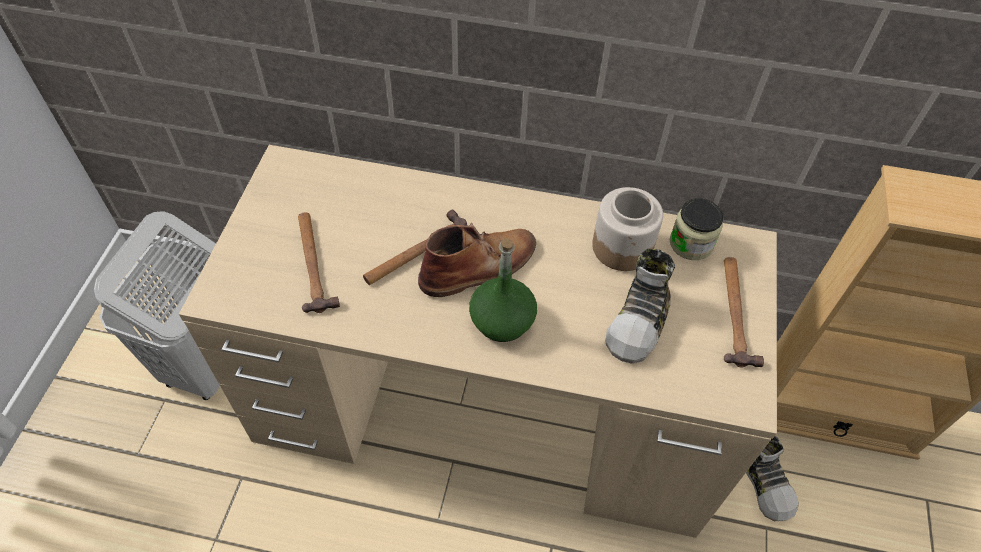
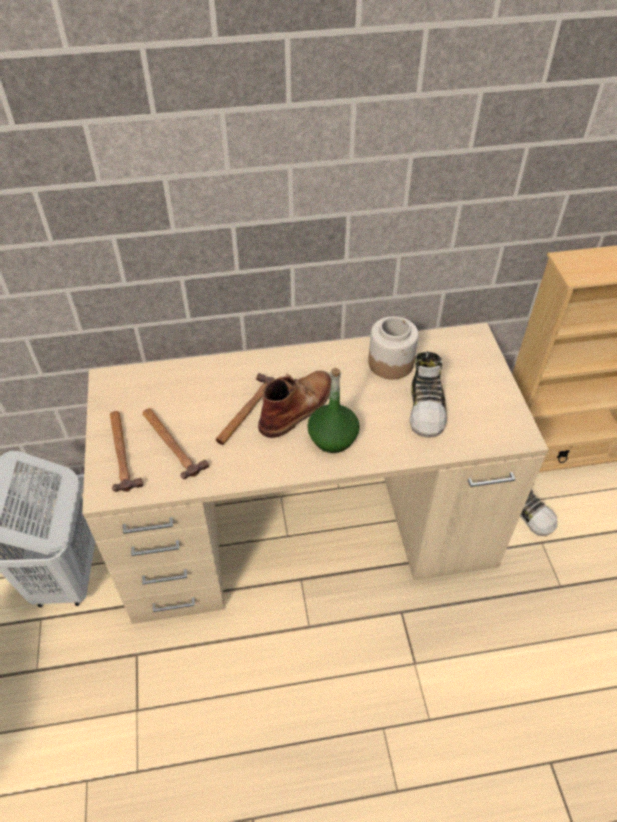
camera: 20 degrees left, 5 degrees down
(691, 243) = (435, 346): jar -> none
(735, 313) = (486, 382): hammer -> hammer (122, 452)

